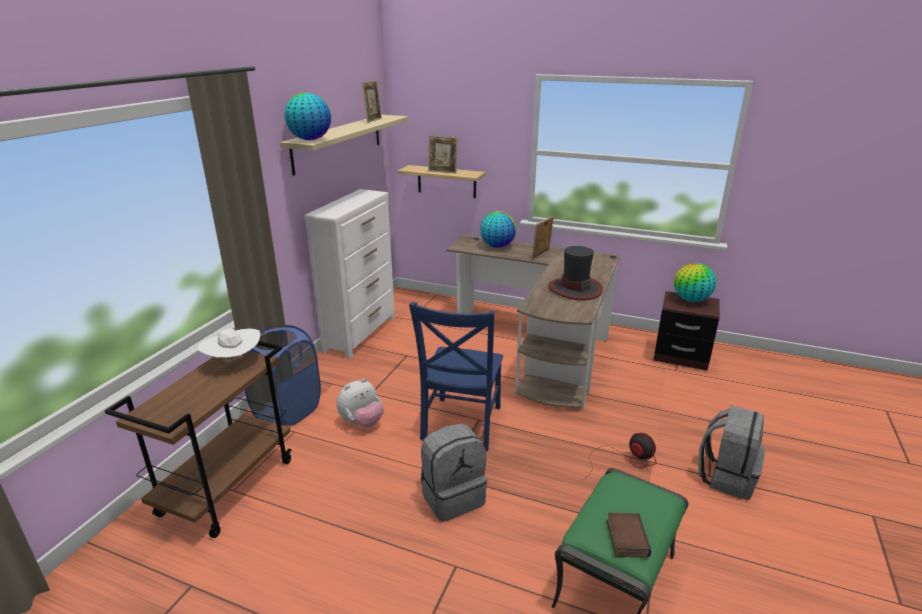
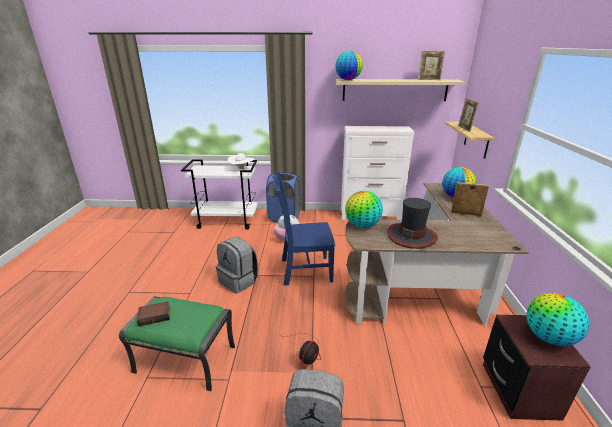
camera: 70 degrees right, 0 degrees up
(228, 486) = (227, 221): brown cart -> white cart
(539, 306) = (362, 225): none -> globe

